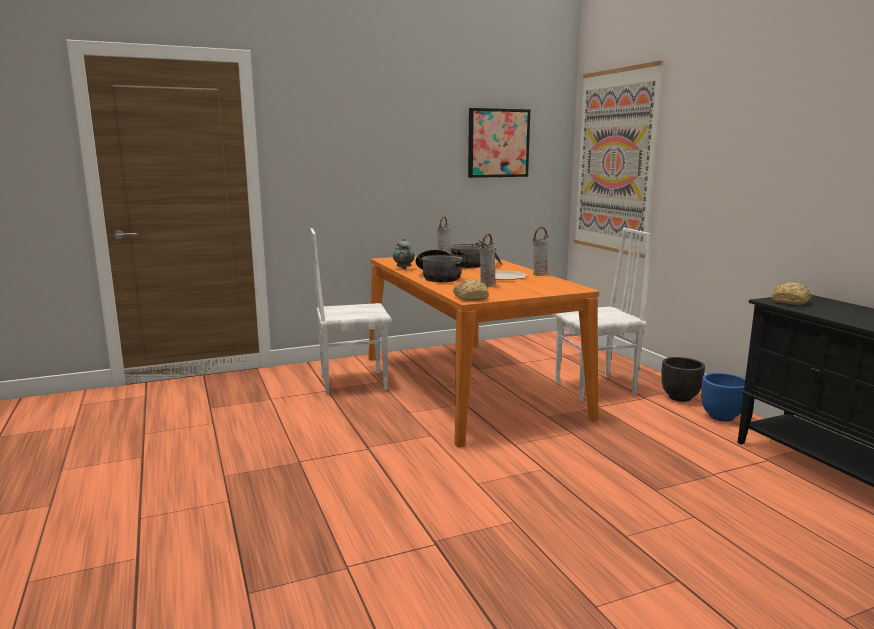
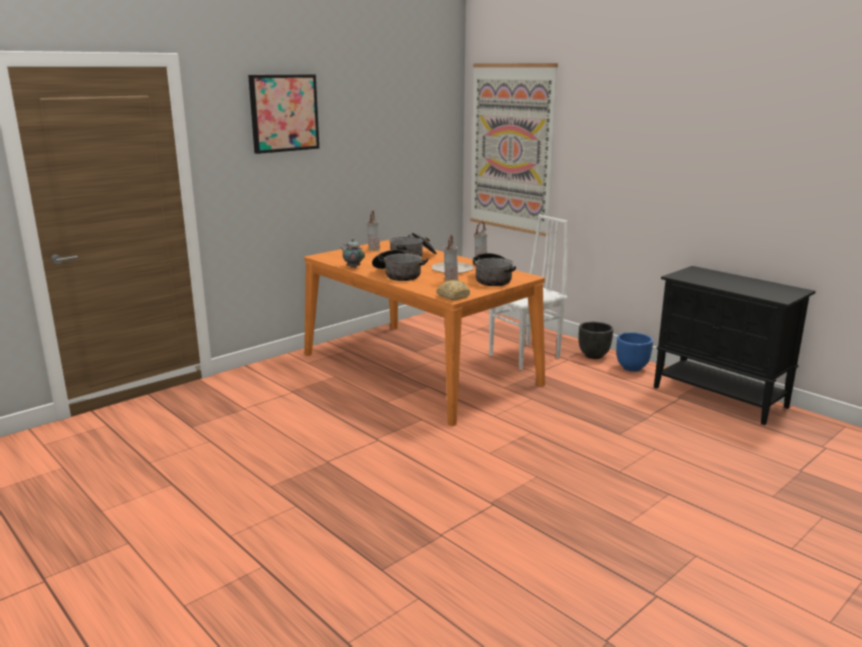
camera: 20 degrees left, 5 degrees up
(352, 382) = (310, 380): white chair -> none
(498, 143) = (403, 132): picture -> picture (284, 113)
(535, 288) = (492, 279): none -> cooking pot
(791, 302) = (690, 276): bread -> none

